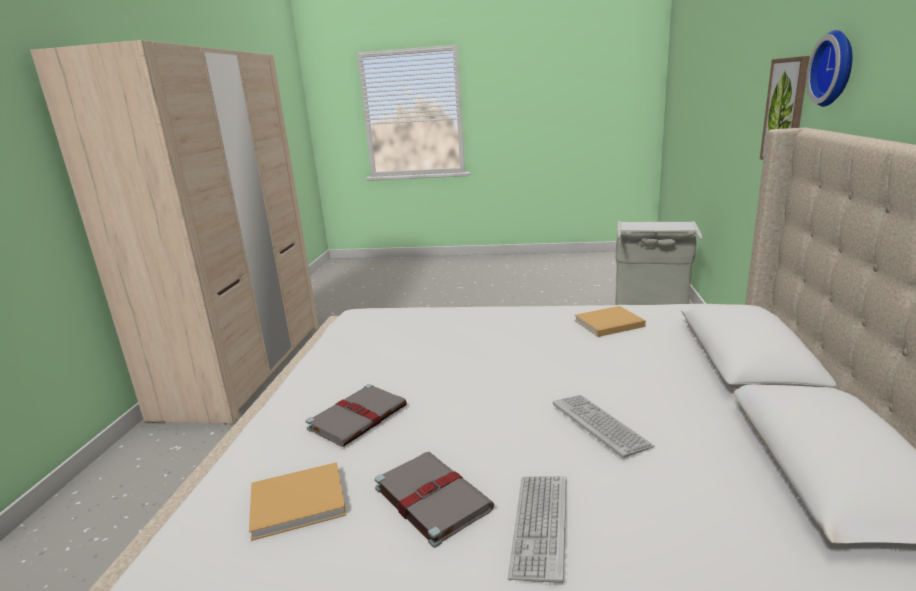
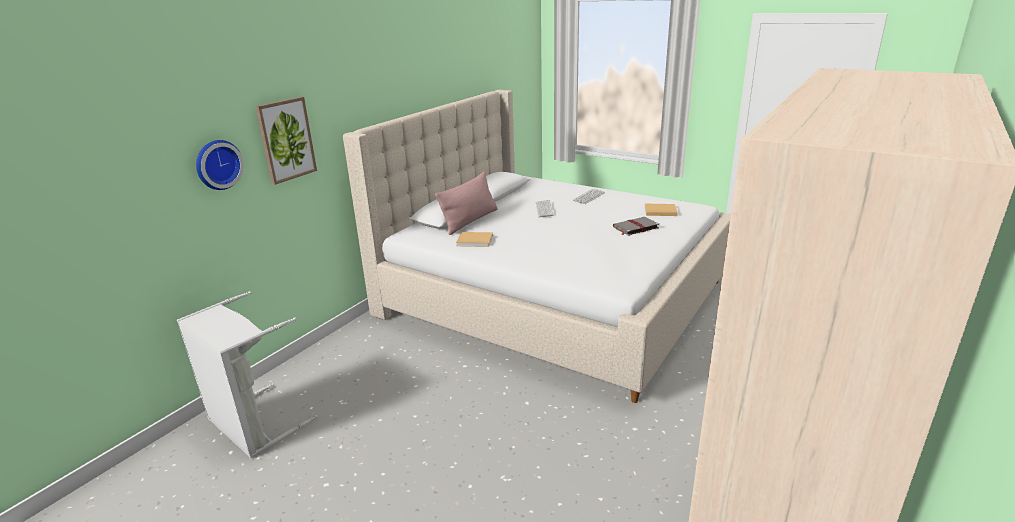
camera: 155 degrees left, 5 degrees up
(430, 497) = (616, 205): grey book -> none
(688, 354) = (470, 221): none -> pink pillow
(836, 68) = (332, 99): wall clock -> wall clock (217, 164)

